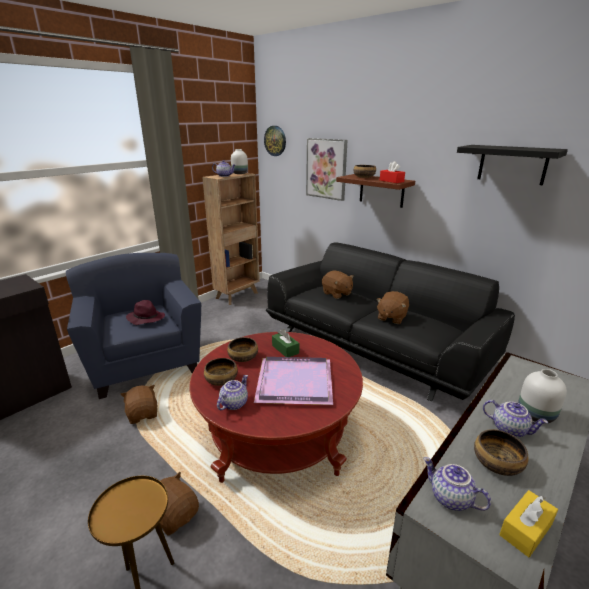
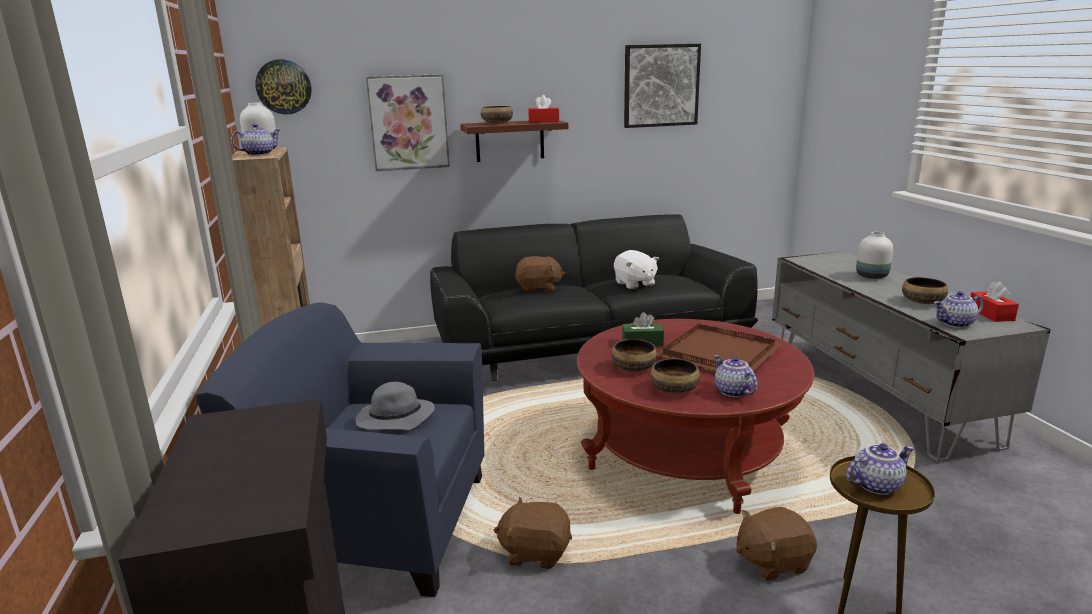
camera: 55 degrees left, 5 degrees down
(145, 318) = (394, 419): purple hat -> grey hat
(293, 381) = (716, 354): purple tray -> brown tray
(391, 317) = (634, 284): brown plush toy -> white plush toy
(510, 429) = (885, 287): teapot -> teapot (876, 484)
(512, 164) = (661, 85): black shelf -> picture
(525, 530) = (991, 314): yellow tissue box -> red tissue box

